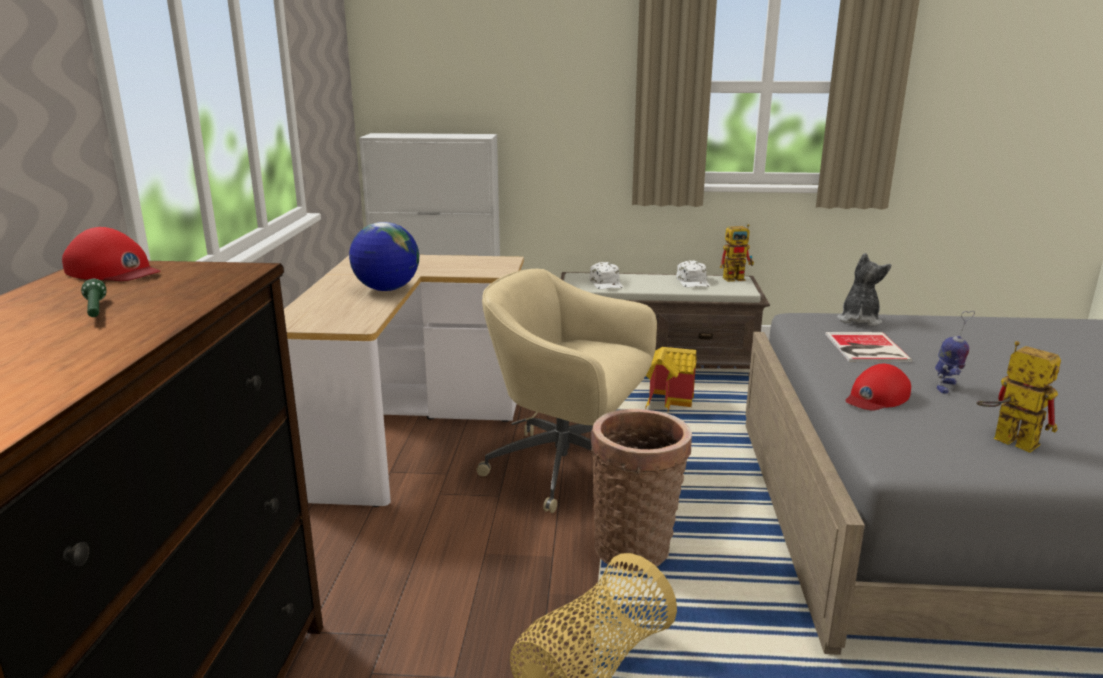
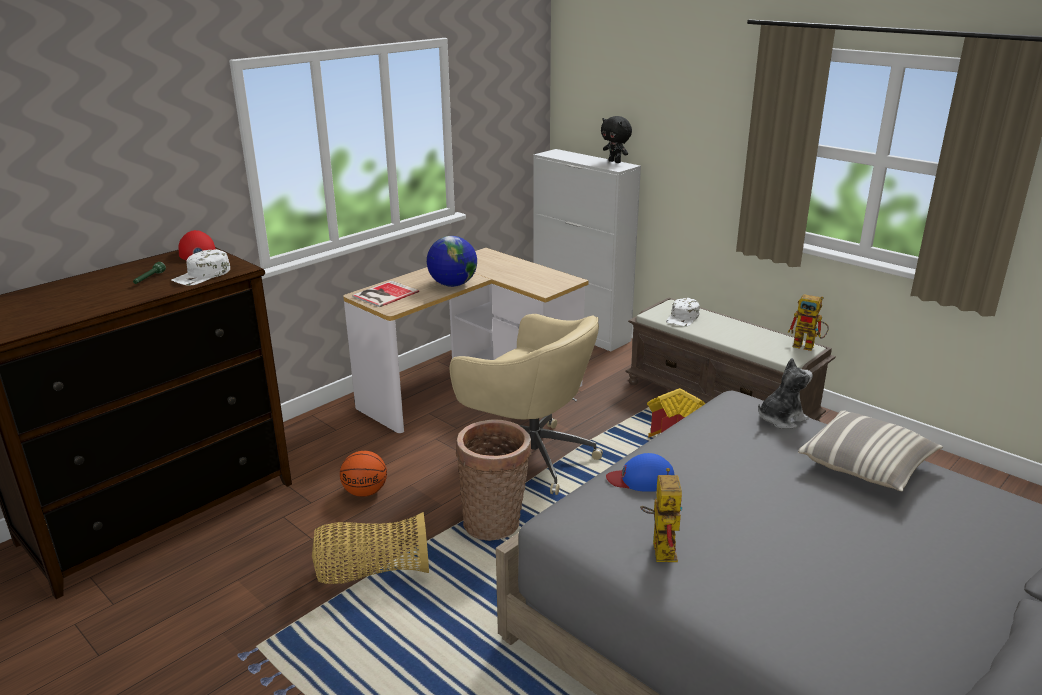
camera: 40 degrees right, 5 degrees up
(442, 587) = (366, 492): none -> basketball
(465, 134) = (615, 162): none -> black plush toy
(568, 469) = (530, 456): beige office chair -> beige office chair turned 150 degrees clockwise
(693, 281) = (760, 338): white cap -> white cap (202, 275)
(865, 348) = (725, 443): book -> book (383, 294)
(876, 397) = (641, 479): red cap -> blue cap
(946, 387) = (713, 496): toy robot -> none
(972, 330) = (866, 465): none -> pillow

